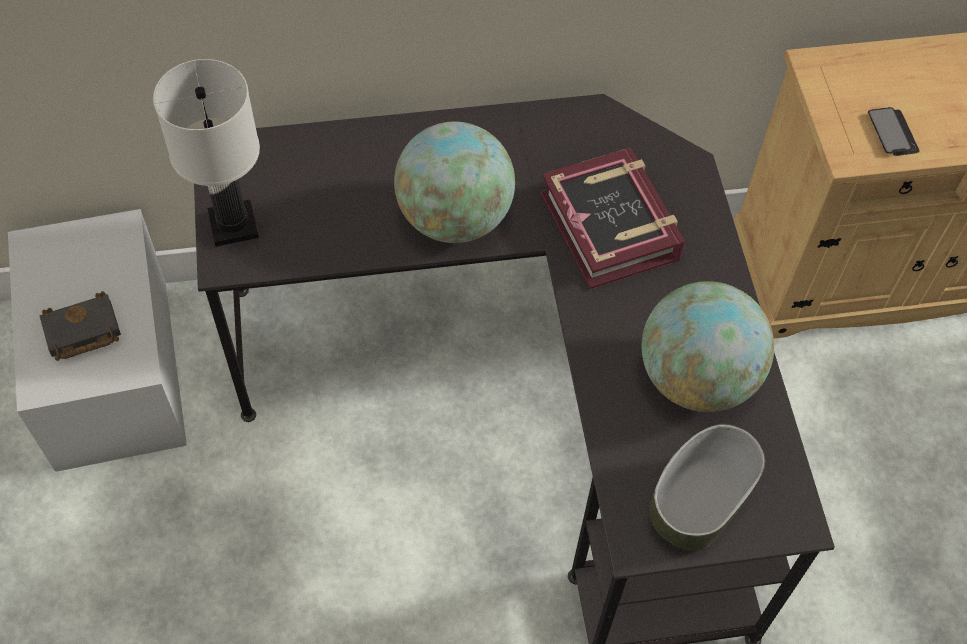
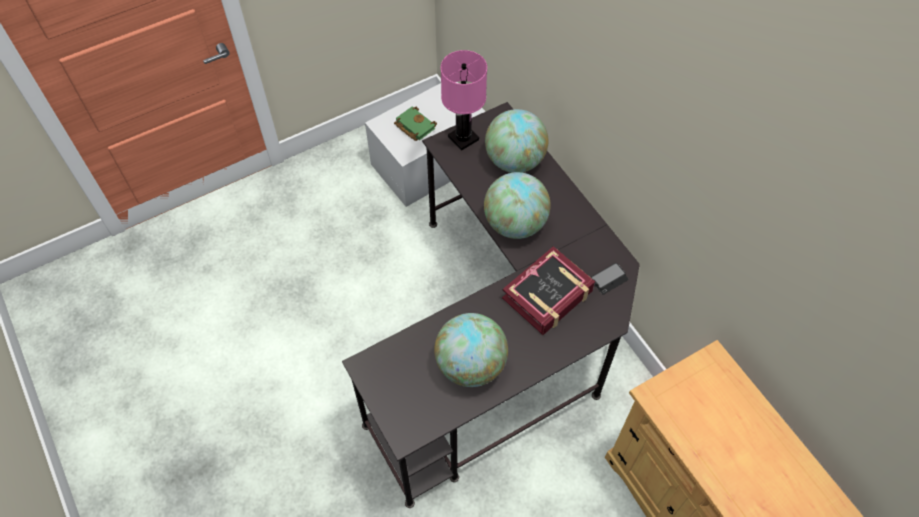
camera: 70 degrees right, 0 degrees up
(80, 332) = (413, 126): black book -> green book
(234, 225) = (463, 138): white table lamp -> pink table lamp
(326, 171) = (514, 161): none -> globe
(699, 505) = (395, 387): bowl -> none
(892, 133) = (685, 415): phone -> phone (609, 279)

